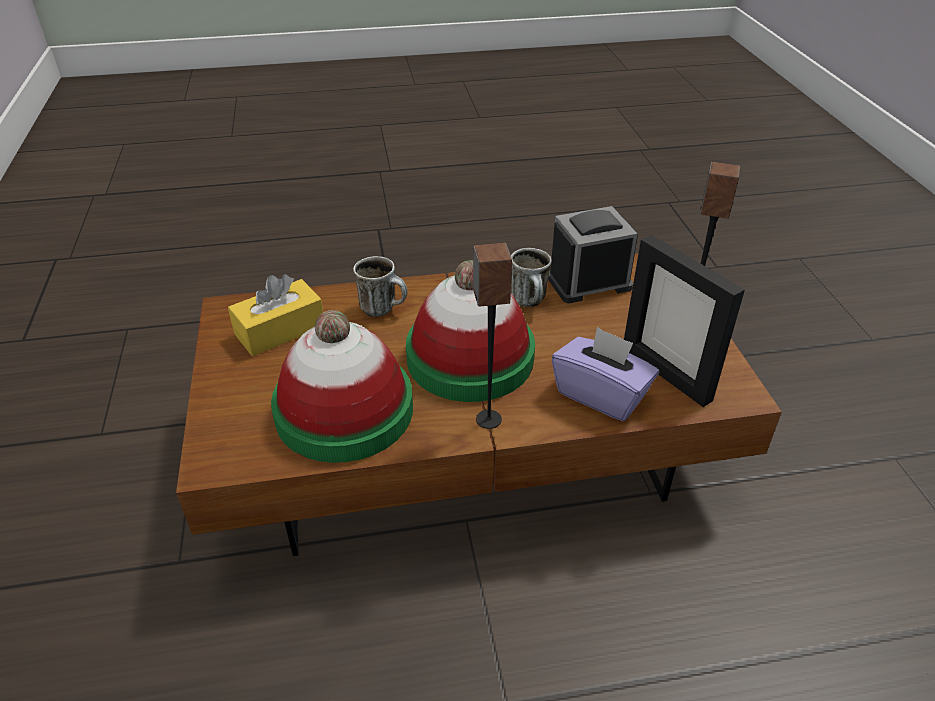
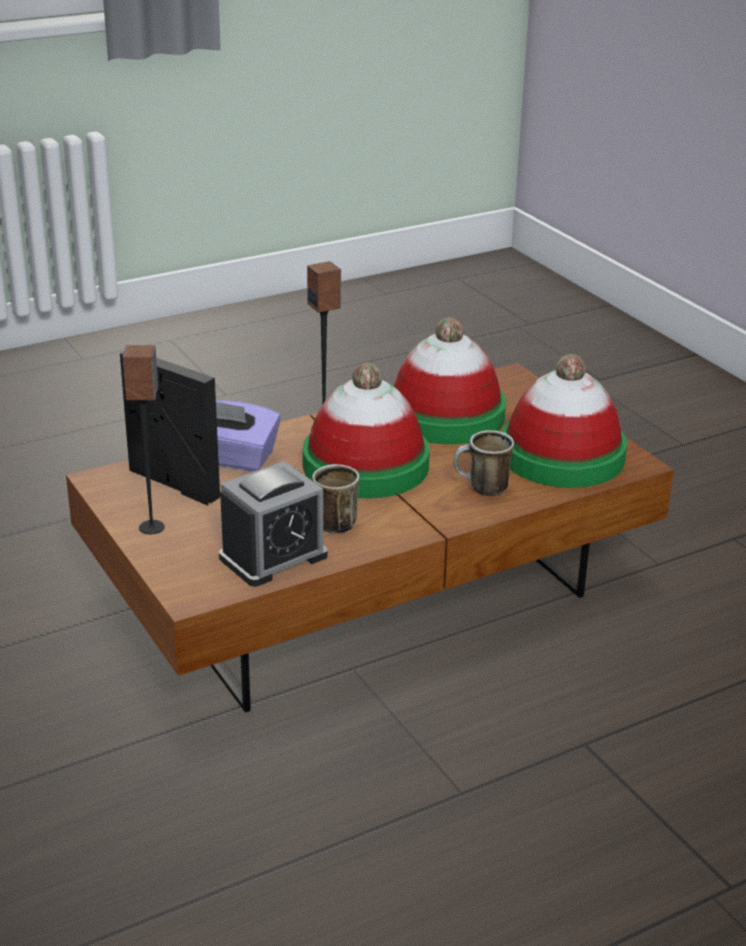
camera: 160 degrees right, 10 degrees down
(280, 330) = (562, 455): yellow tissue box -> hat

